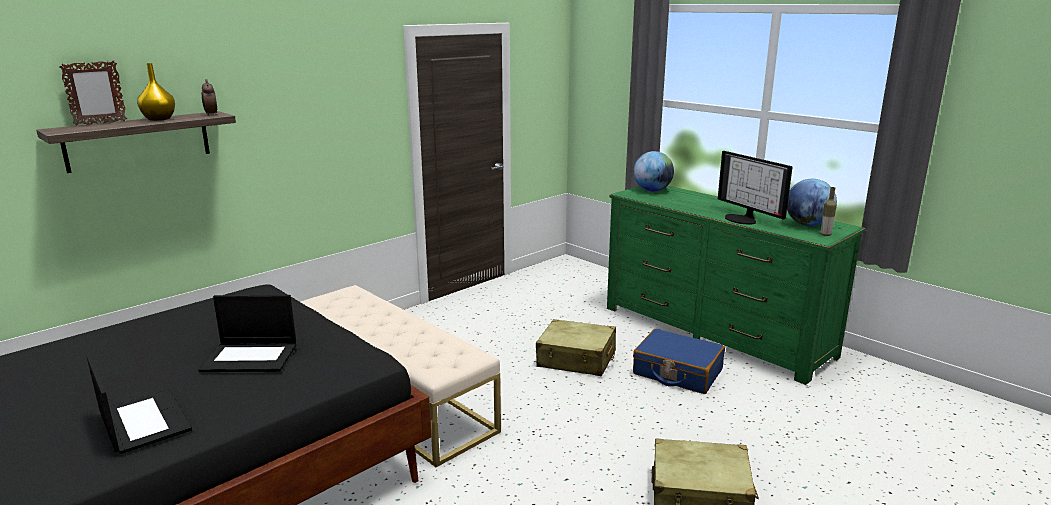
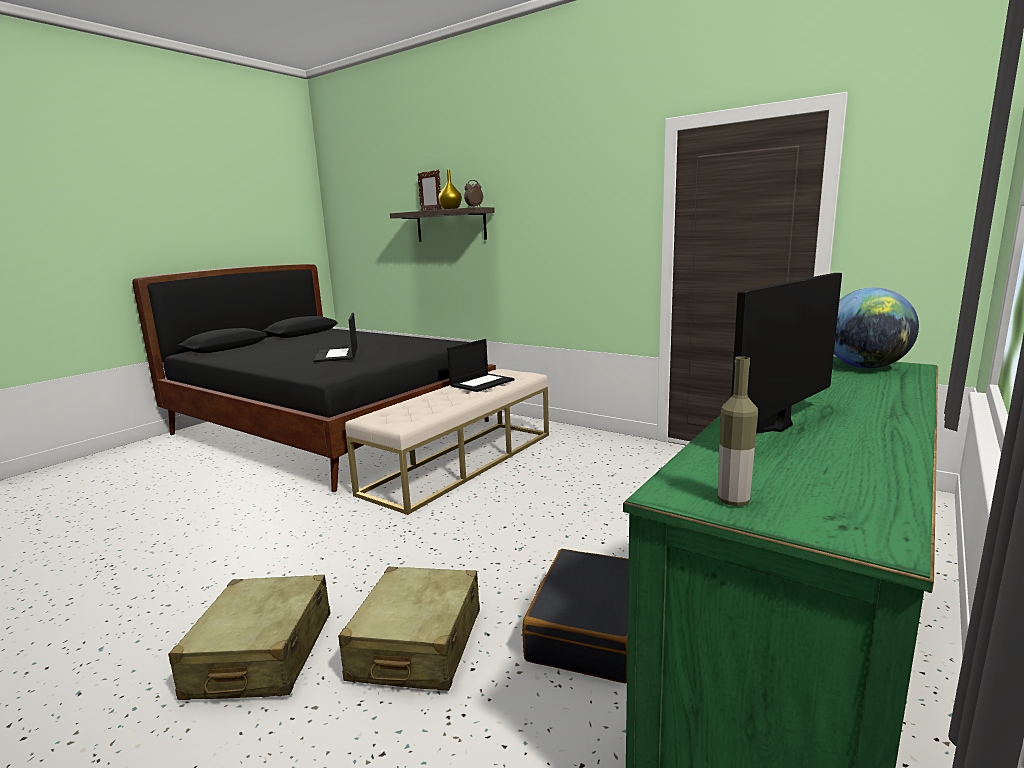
camera: 80 degrees right, 5 degrees down
(143, 421) = (267, 355): laptop -> laptop (482, 383)
(576, 359) = (582, 539): beige suitcase -> beige suitcase (417, 645)
(677, 372) = (589, 629): blue suitcase -> black suitcase
(807, 224) = (814, 483): globe -> none

